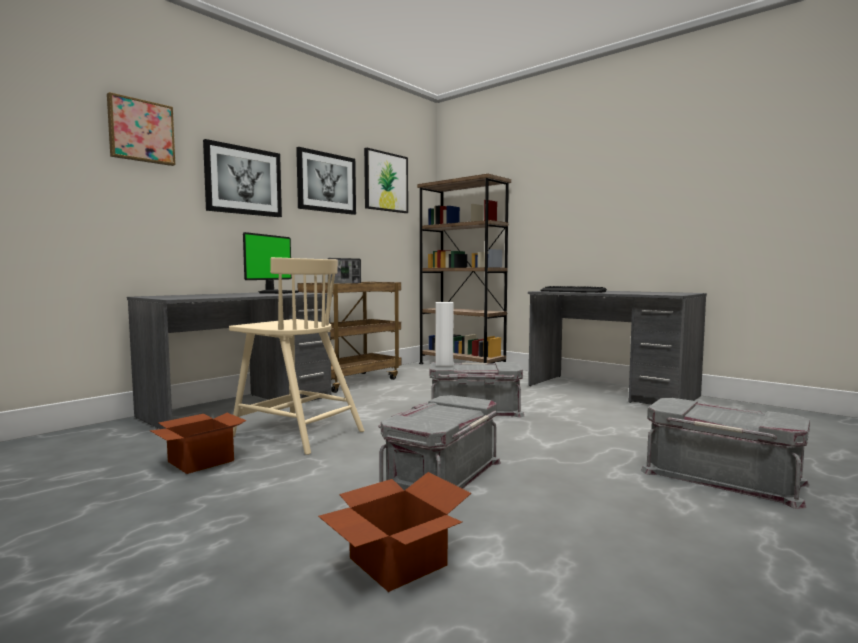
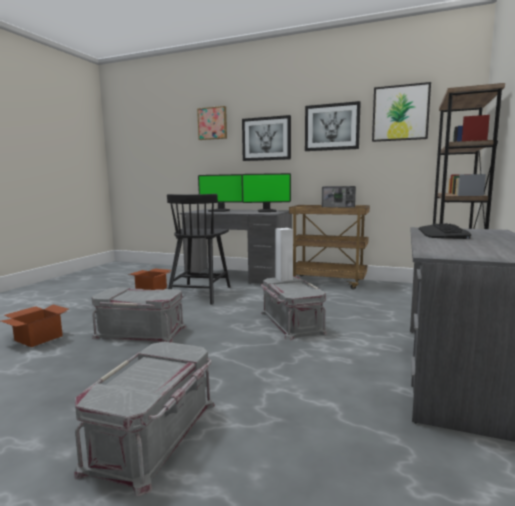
camera: 70 degrees right, 5 degrees up
(201, 295) = (219, 210): none -> monitor
(296, 433) = (200, 294): beige chair -> black chair

